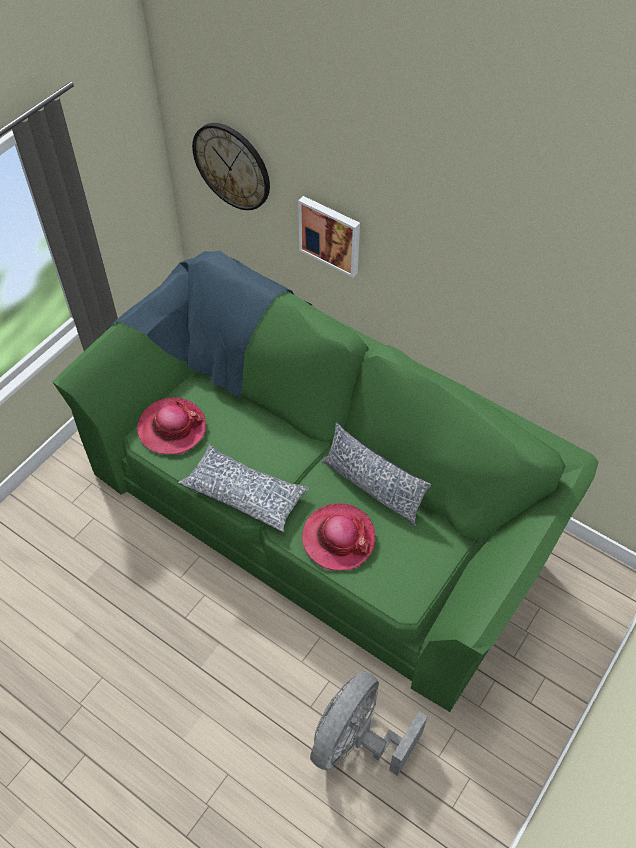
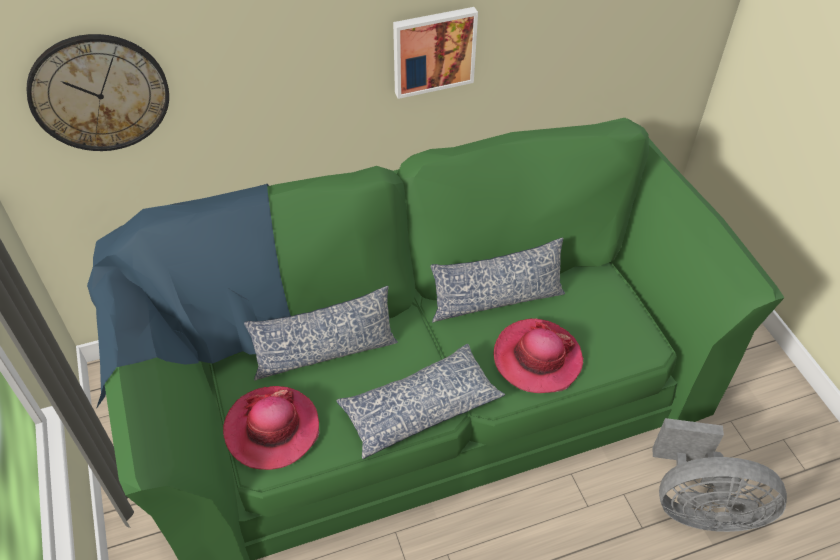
camera: 55 degrees left, 5 degrees down
(248, 419) = (325, 353): none -> pillow
(330, 235) = (271, 90): picture -> picture (433, 51)
(357, 740) = (700, 507): grey fan -> grey fan turned 60 degrees counterclockwise

